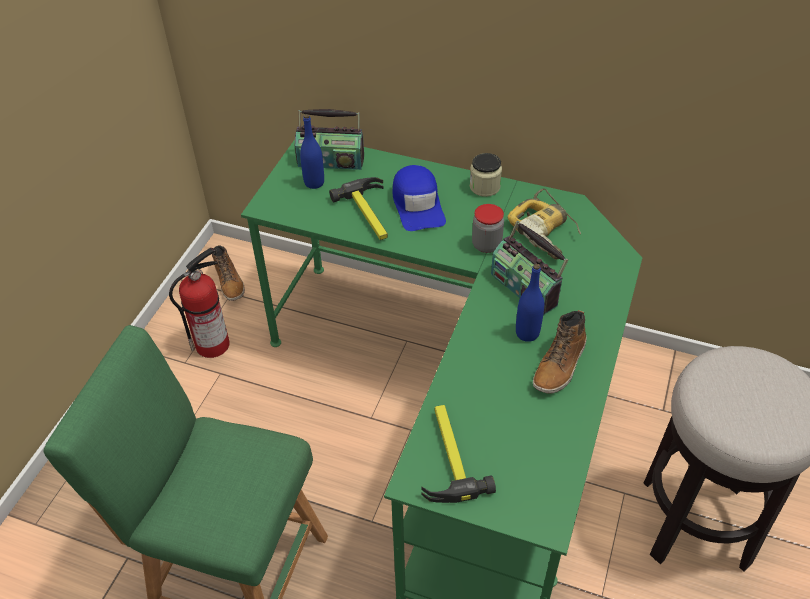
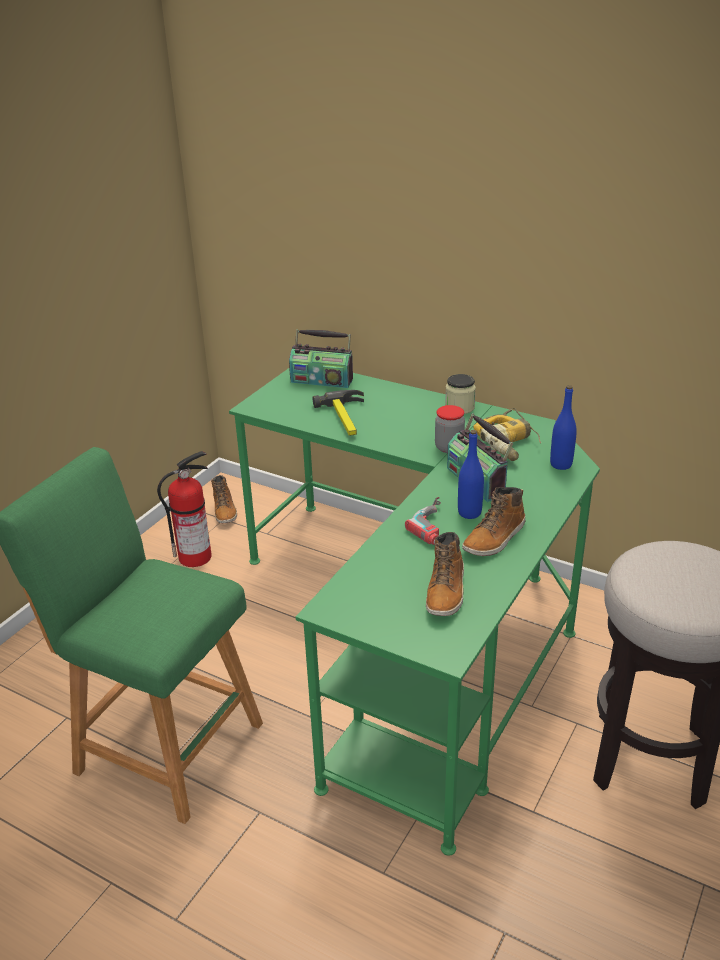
camera: 10 degrees right, 15 degrees down
(314, 183) = (302, 394): blue bottle -> blue bottle (561, 464)
(418, 204) = (392, 415): blue cap -> none
(447, 456) = (364, 594): hammer -> none
(500, 355) = (439, 526): none -> power drill
(527, 441) = (446, 591): none -> boot

